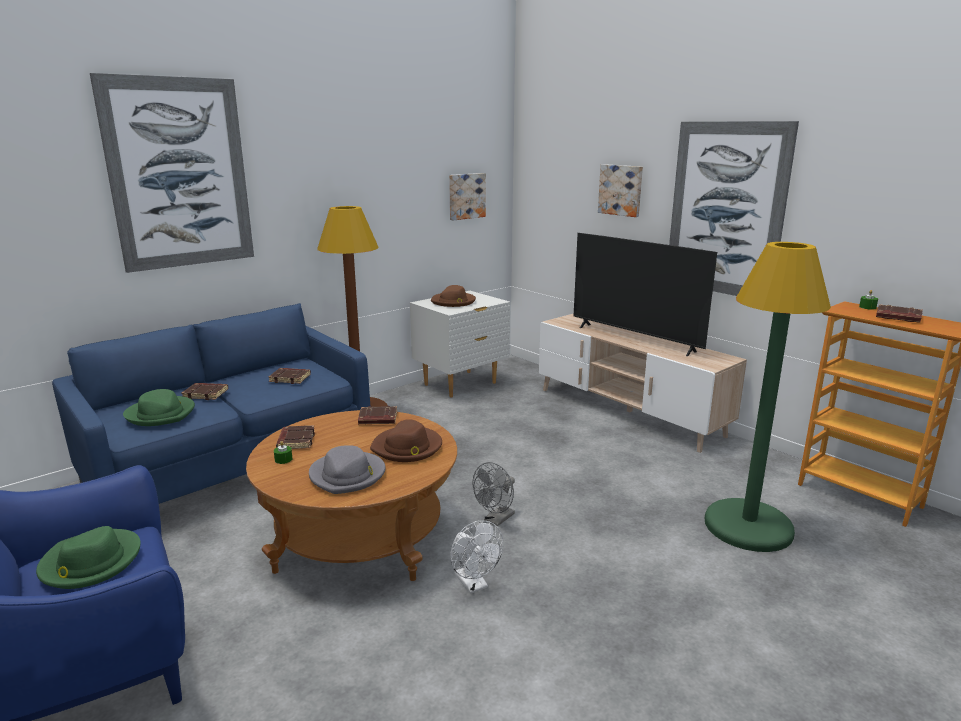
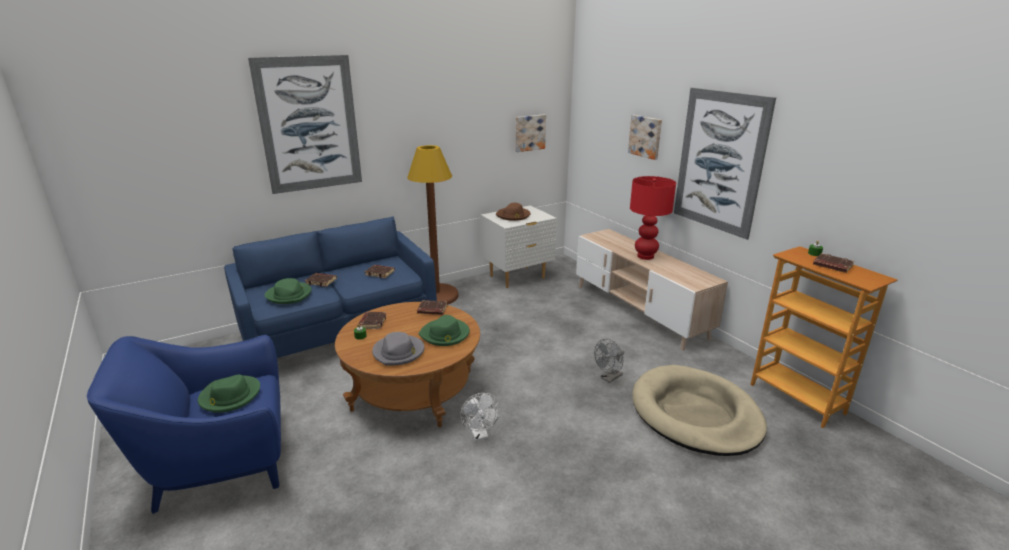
camera: 10 degrees right, 5 degrees up
(407, 447) = (445, 334): brown hat -> green hat
(496, 520) = (510, 389): grey fan -> grey fan (609, 378)
(634, 339) = (645, 256): television -> red table lamp
(748, 526) = (695, 414): green floor lamp -> beige dog bed

